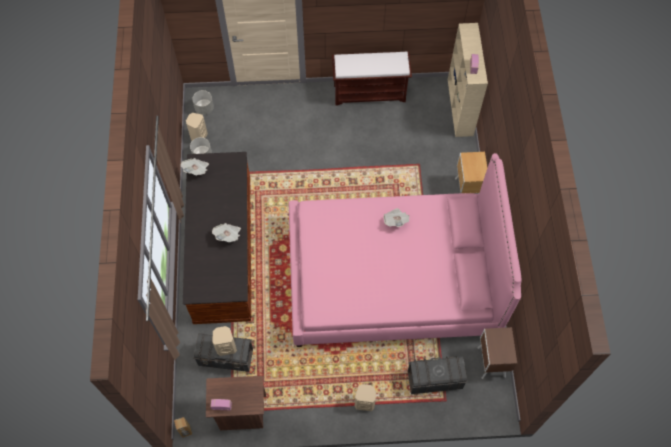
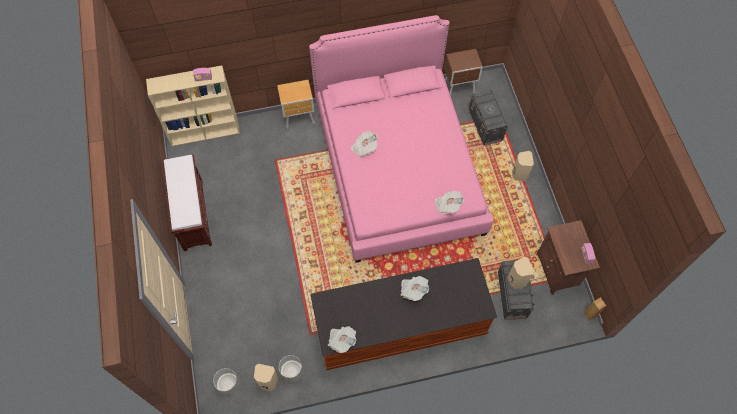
camera: 100 degrees left, 0 degrees up
(314, 287) = (447, 205): none -> newspaper

